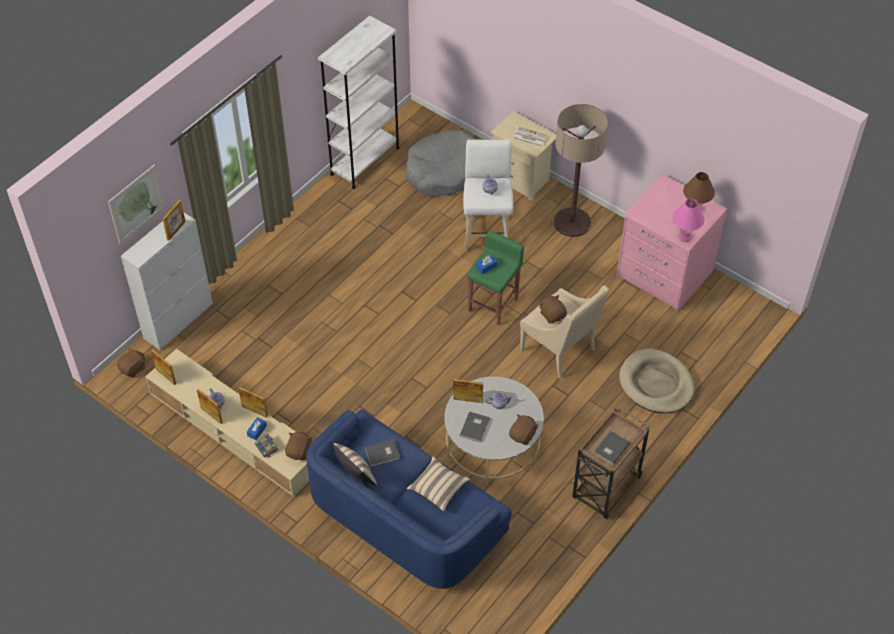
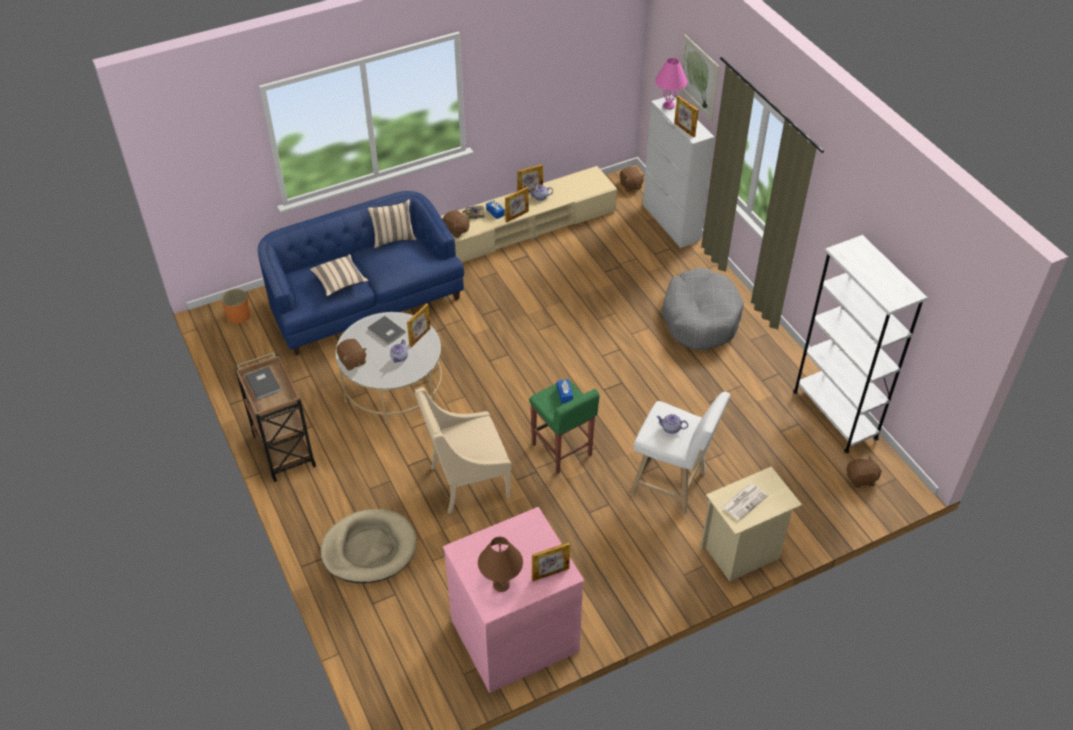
camera: 115 degrees right, 5 degrees down
(166, 376) = (589, 176): picture frame -> picture frame (550, 574)
(382, 454) = (401, 258): grey book -> none
(444, 171) = (788, 481): grey dog bed -> grey dog bed (700, 318)
(480, 614) = (239, 316): none -> orange planter
(552, 315) = (475, 436): brown plush toy -> brown plush toy (861, 479)
(572, 223) = (645, 574): floor lamp -> none
(684, 237) = (465, 551): pink table lamp -> pink table lamp (668, 105)

